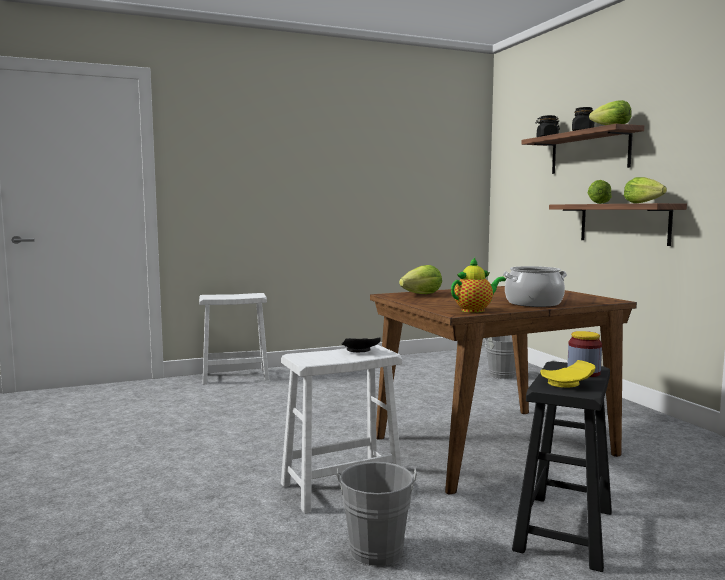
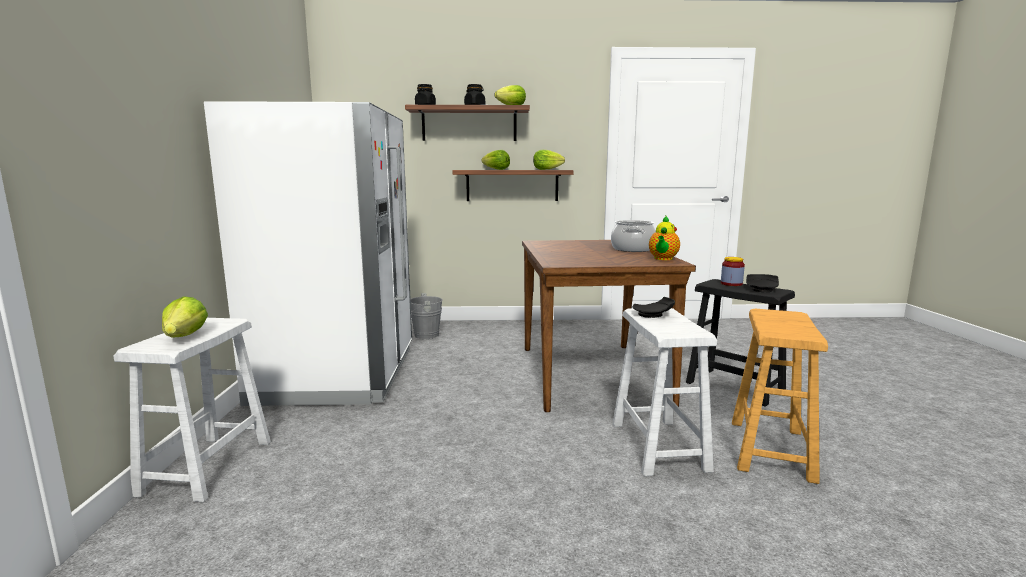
camera: 70 degrees left, 5 degrees up
(376, 547) = (771, 450): grey bucket -> brown stool
(379, 371) = (338, 374): none -> white fridge
(422, 294) = (563, 259): lettuce -> lettuce (185, 336)
(475, 310) = (663, 259): teapot -> teapot turned 150 degrees counterclockwise
(567, 384) = (762, 289): yellow plate -> black plate

